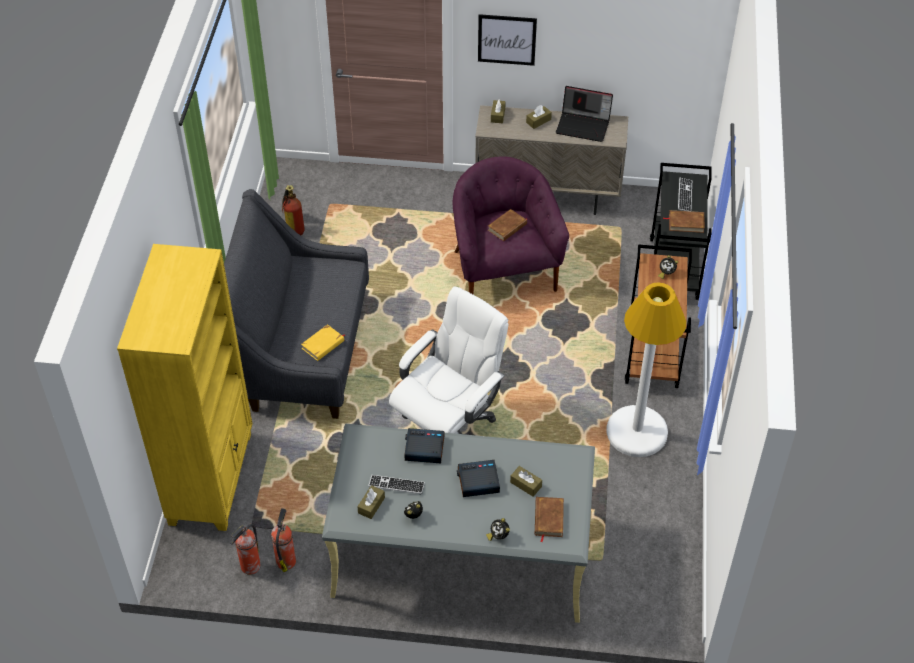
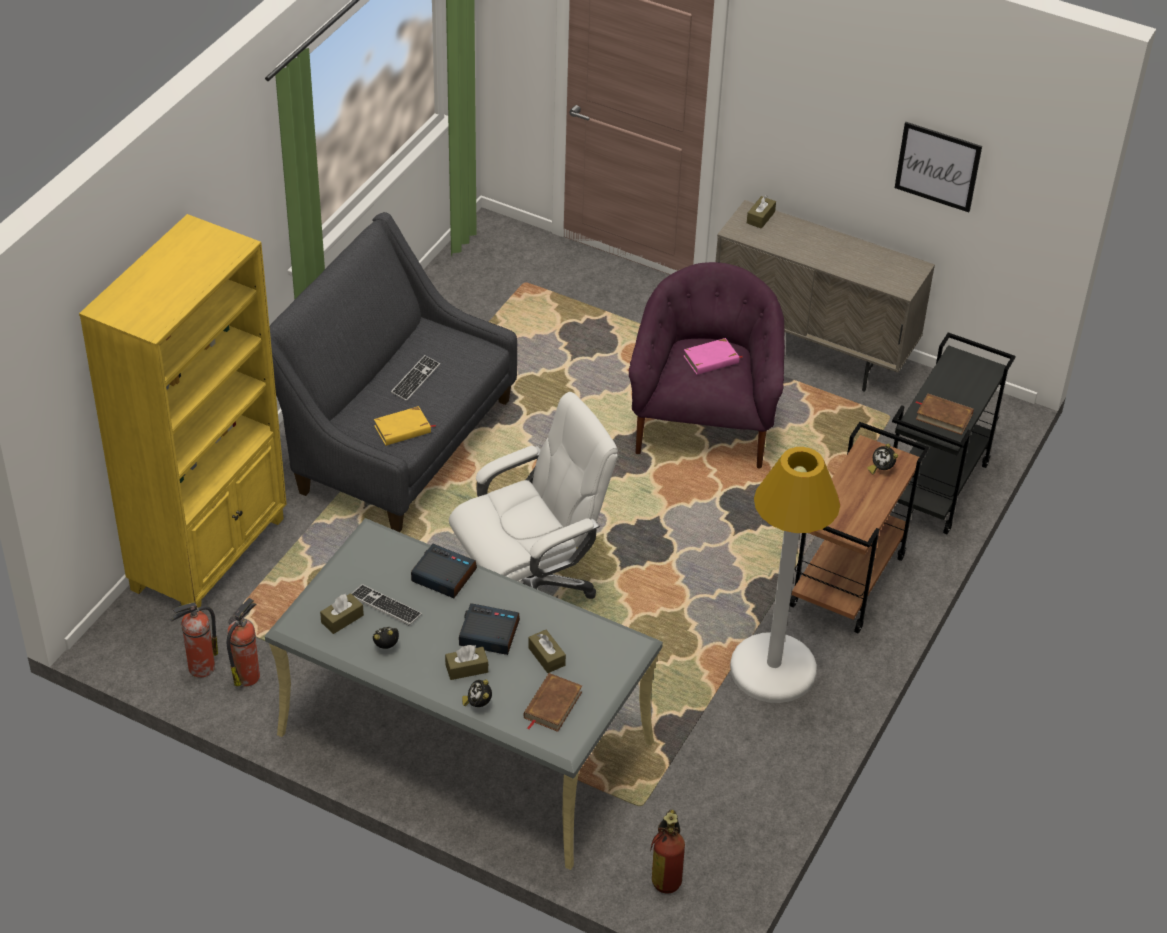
camera: 20 degrees right, 5 degrees down
(294, 227) = (465, 297): fire extinguisher -> fire extinguisher (666, 872)
(507, 39) = (788, 115): picture -> picture (938, 166)
(507, 227) = (711, 360): brown book -> pink book
(538, 121) = (810, 238): brown tissue box -> brown tissue box (466, 668)
(584, 125) = (868, 259): laptop -> none
(685, 196) = (961, 383): keyboard -> keyboard (415, 379)

